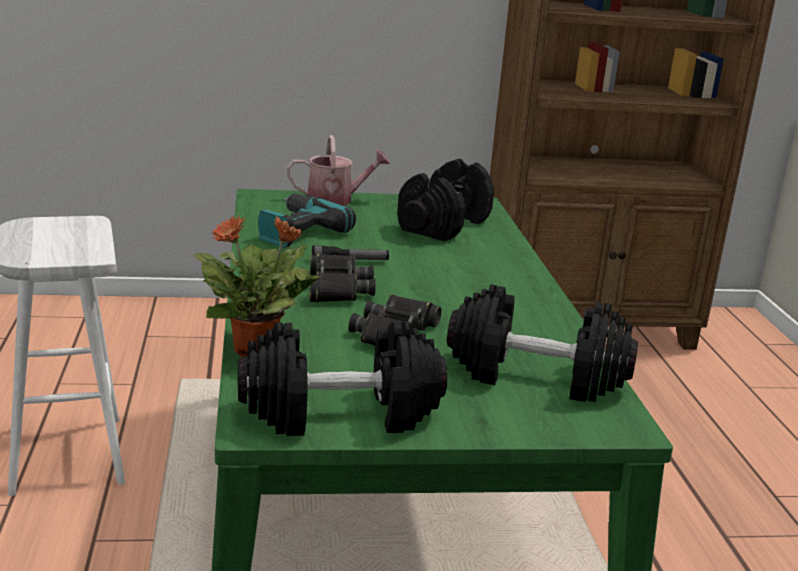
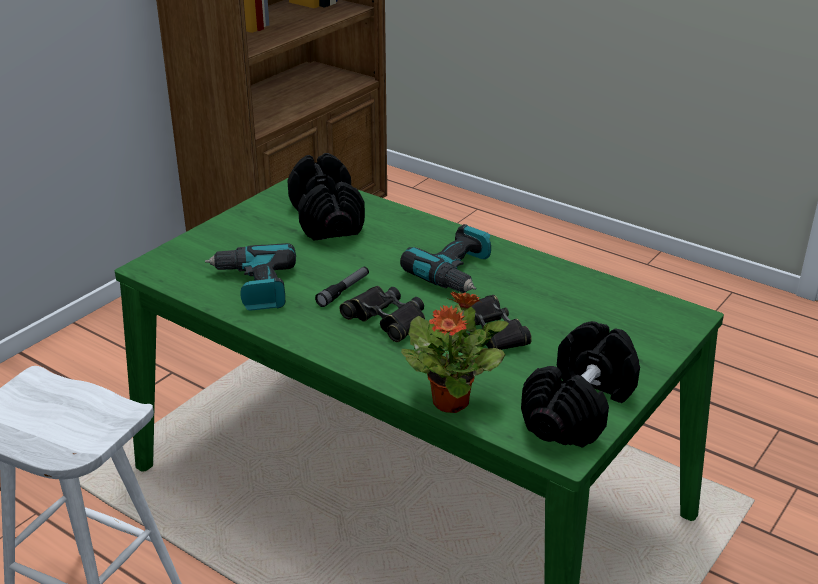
camera: 45 degrees left, 10 degrees up
(336, 200) = (211, 237): watering can -> none
(466, 294) = (457, 273): none -> power drill
(536, 376) = (601, 311): black dumbbell -> none

